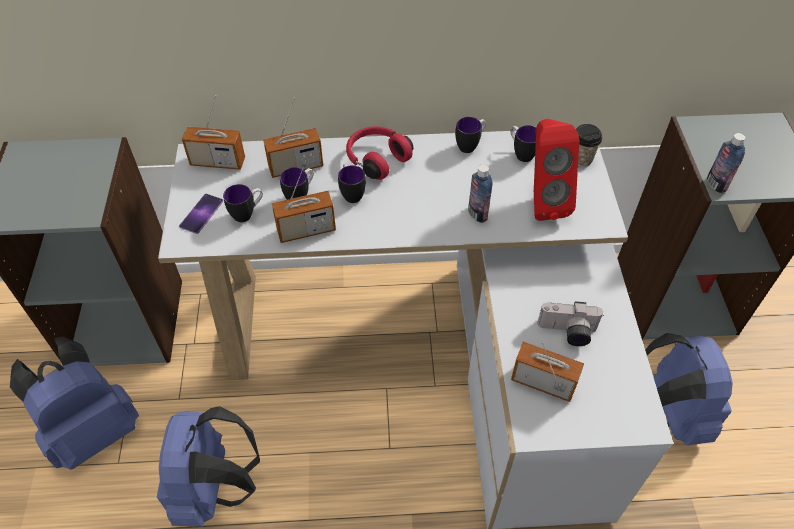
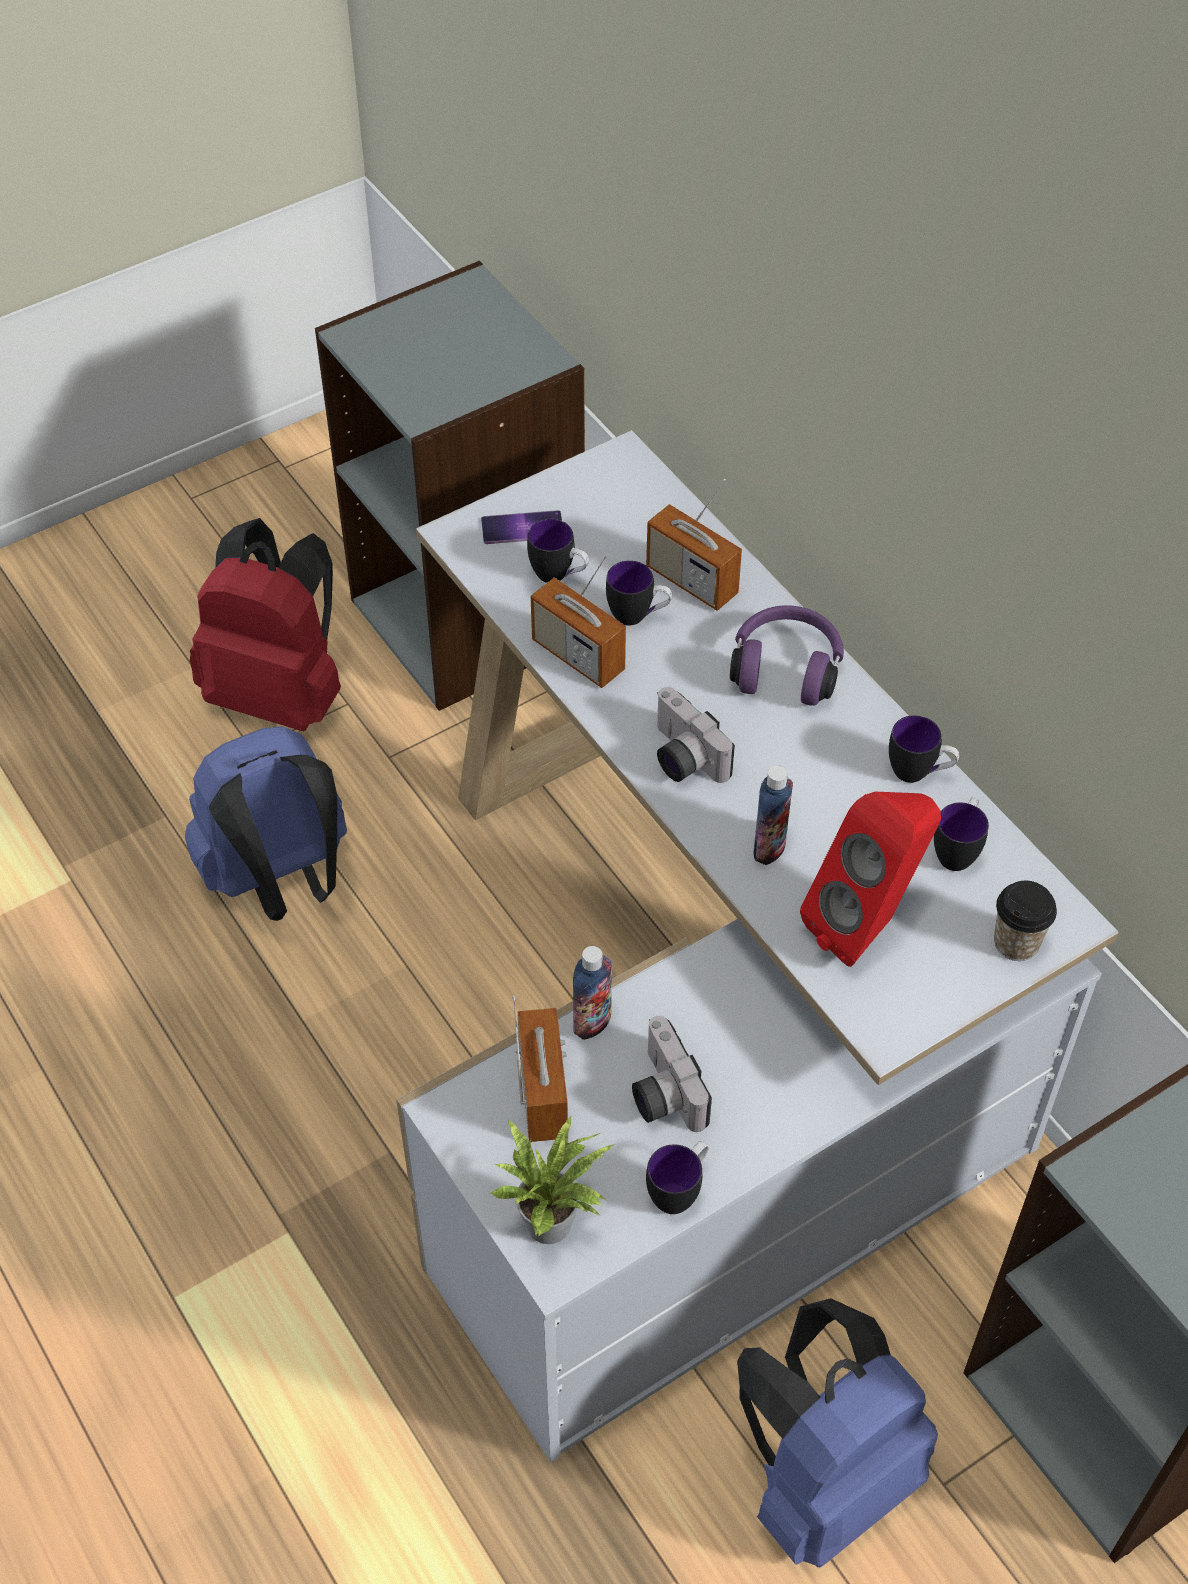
camera: 60 degrees right, 0 degrees up
(93, 430) = (281, 692): blue backpack -> red backpack
(217, 162) = (630, 491): radio -> none
(351, 193) = (690, 672): mug -> mug (679, 1191)
(376, 159) = (786, 668): red headphones -> purple headphones
(401, 220) = (681, 758): none -> camera
(621, 413) = (555, 1223): none -> potted plant
(716, 184) = (1095, 1162): bottle -> bottle (592, 1022)

